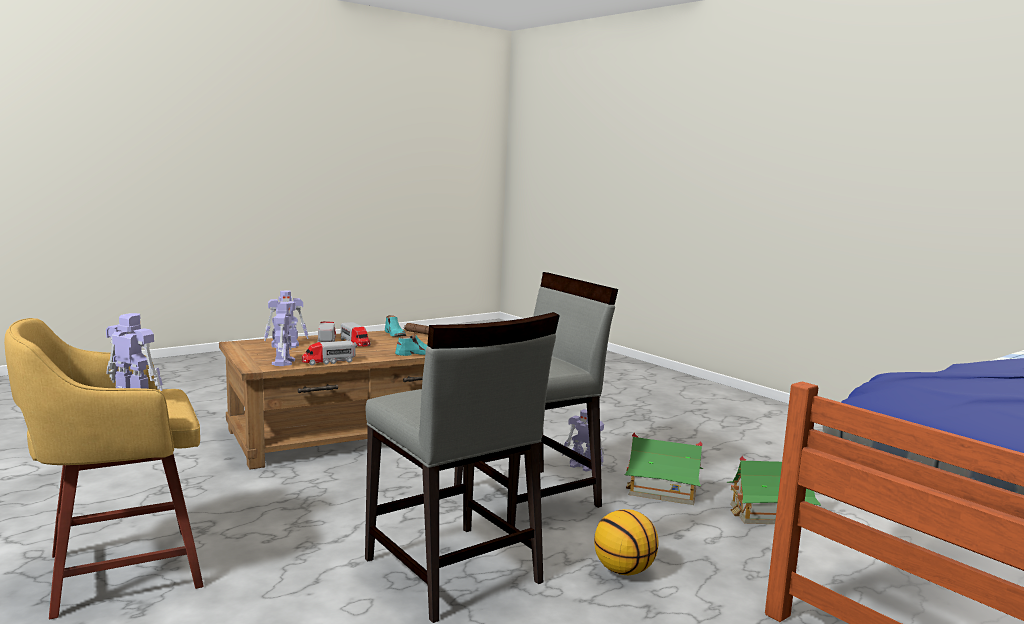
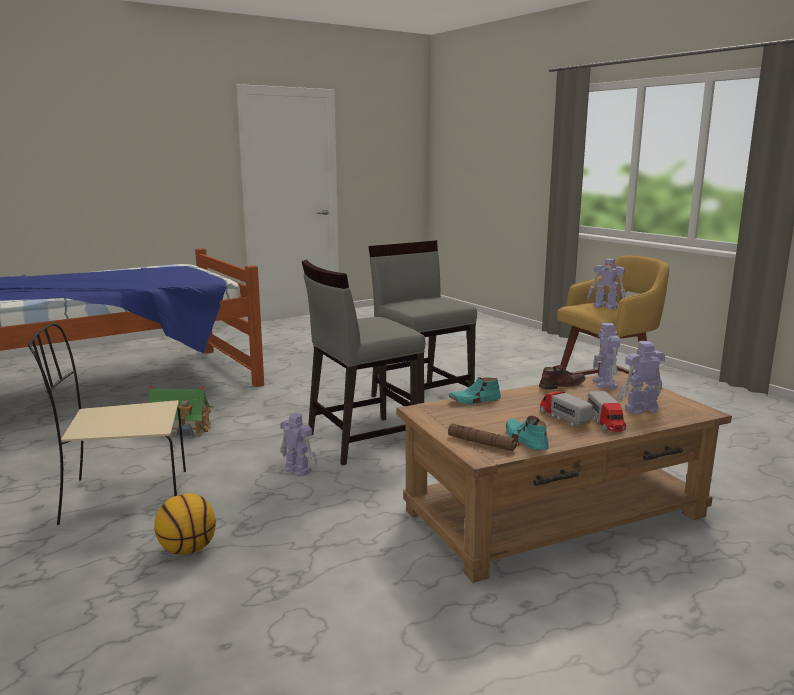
camera: 175 degrees left, 5 degrees up
(328, 362) = (561, 385): toy truck -> brown shoe
(623, 571) = (322, 400): basketball -> basketball (188, 549)
(662, 491) = (245, 446): toy house -> none
(714, 447) = (122, 497): none -> beige chair

